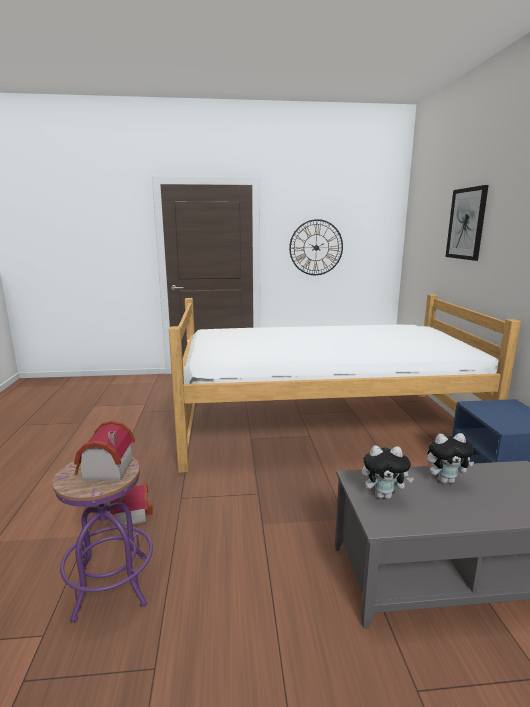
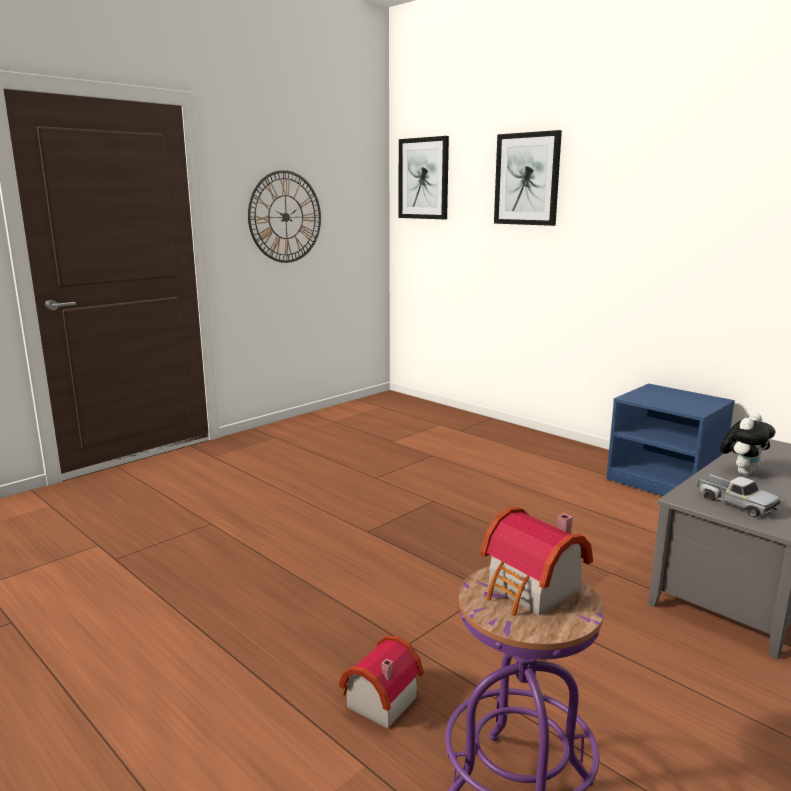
camera: 40 degrees left, 0 degrees up
(324, 426) = (430, 483): bed -> none
(383, 495) = (735, 503): plush toy -> toy truck
(419, 223) = (423, 178): none -> picture

